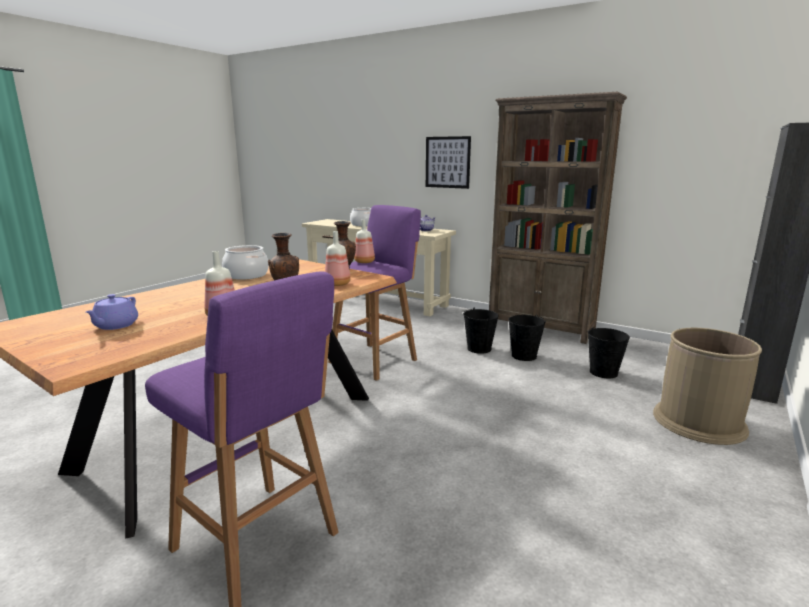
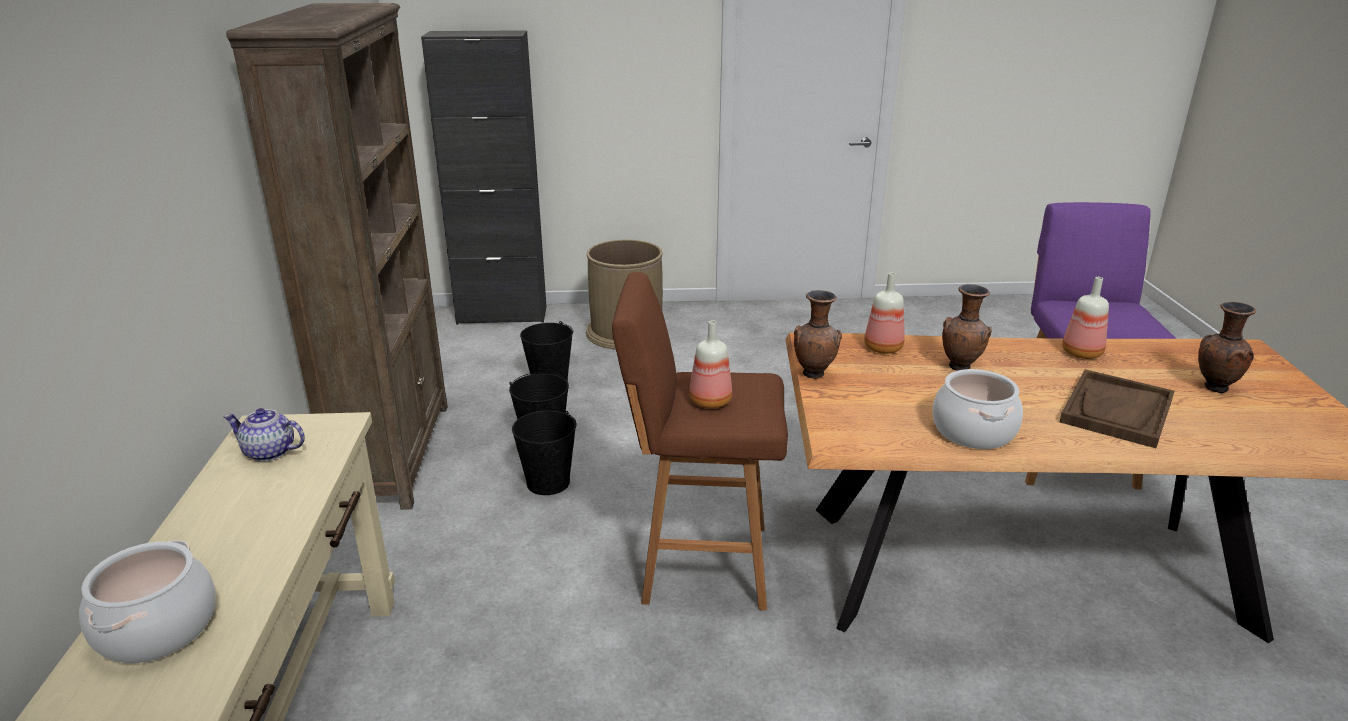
camera: 125 degrees left, 10 degrees up
(115, 326) = (1213, 387): purple teapot -> brown vase
(180, 298) = (1117, 411): none -> brown tray
(375, 360) = (699, 563): purple stool -> brown stool
(447, 162) = (167, 245): picture -> none

